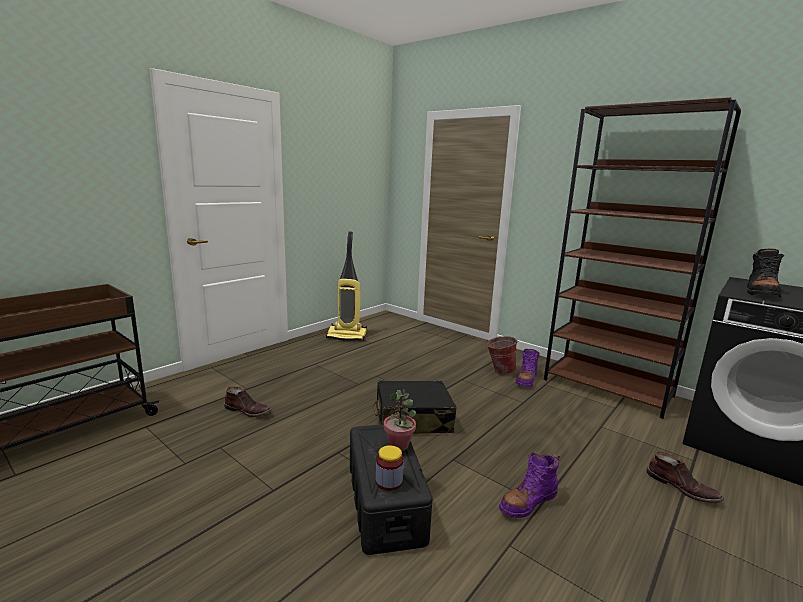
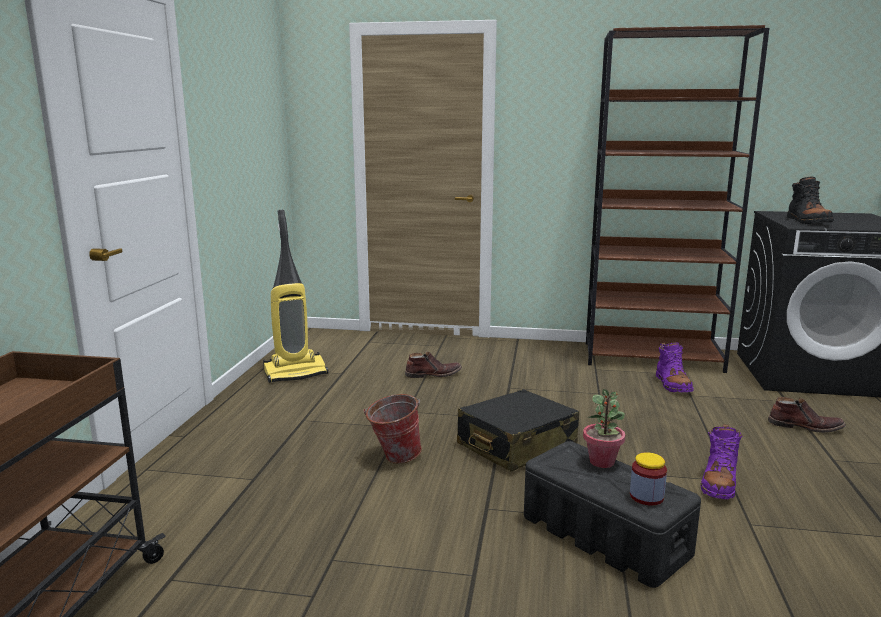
camera: 30 degrees left, 0 degrees up
(248, 411) = (300, 504): brown boot -> brown boot (433, 374)
(499, 371) = (534, 367): bucket -> bucket (394, 457)
(526, 380) = (573, 370): purple boot -> purple boot (672, 384)

